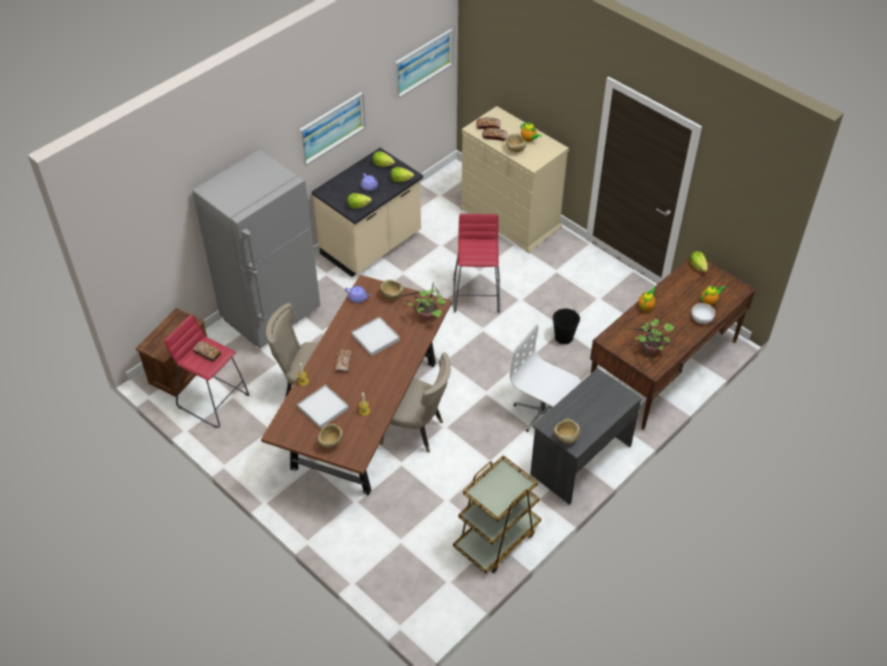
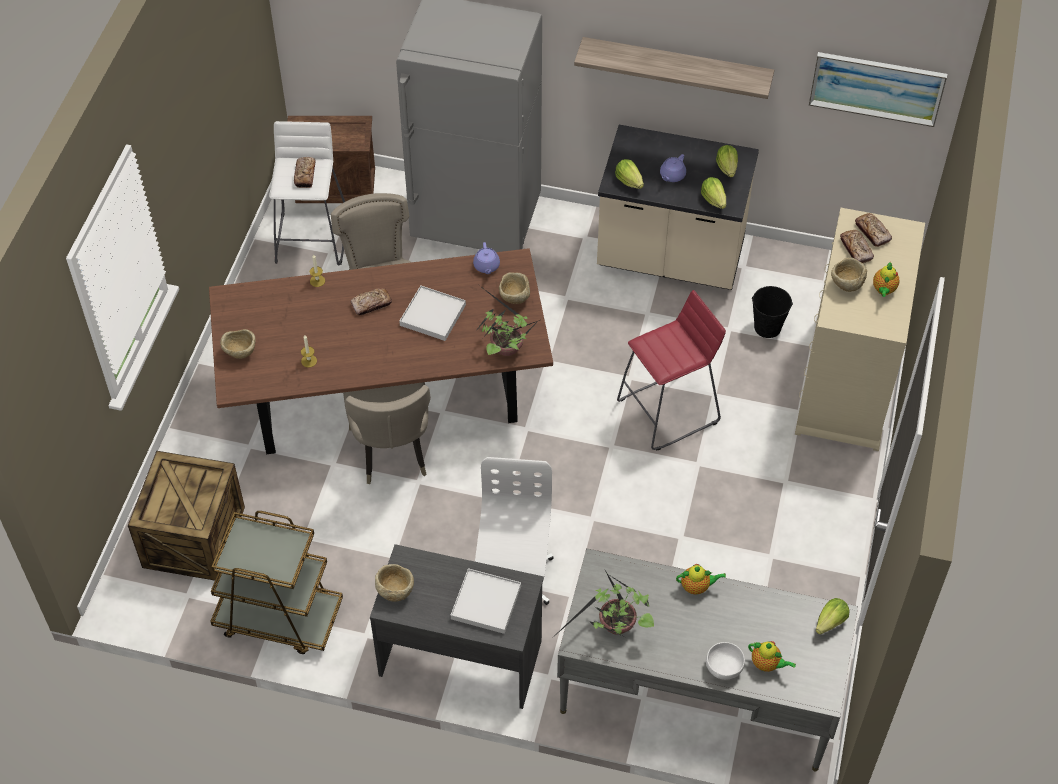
camera: 60 degrees right, 5 degrees up
(213, 400) = (312, 238): red stool -> white stool
(323, 408) = (288, 320): white tray -> white tray (485, 603)
(332, 127) = (676, 66): picture -> shelf
(404, 561) = (192, 536): none -> crate
(563, 337) = (665, 545): black bucket -> black bucket (767, 327)
(663, 366) = (698, 692): brown desk -> grey desk

